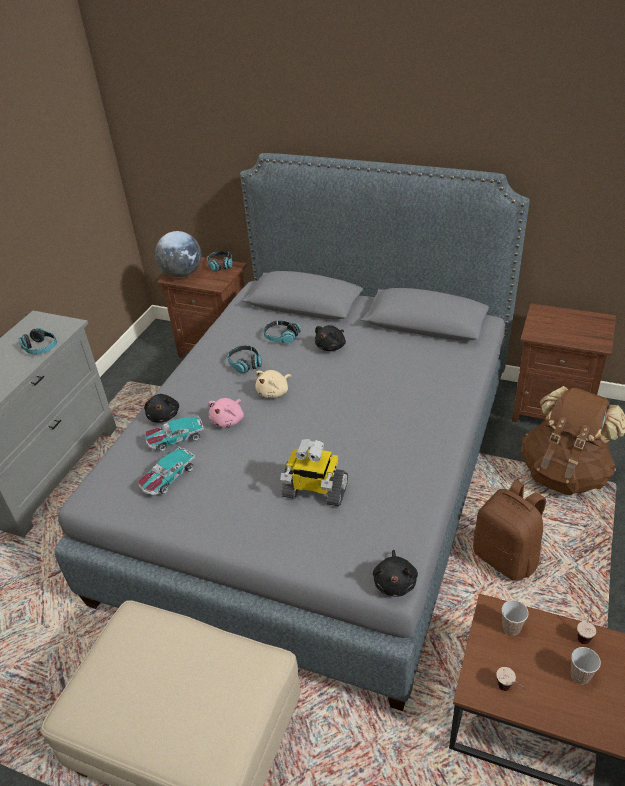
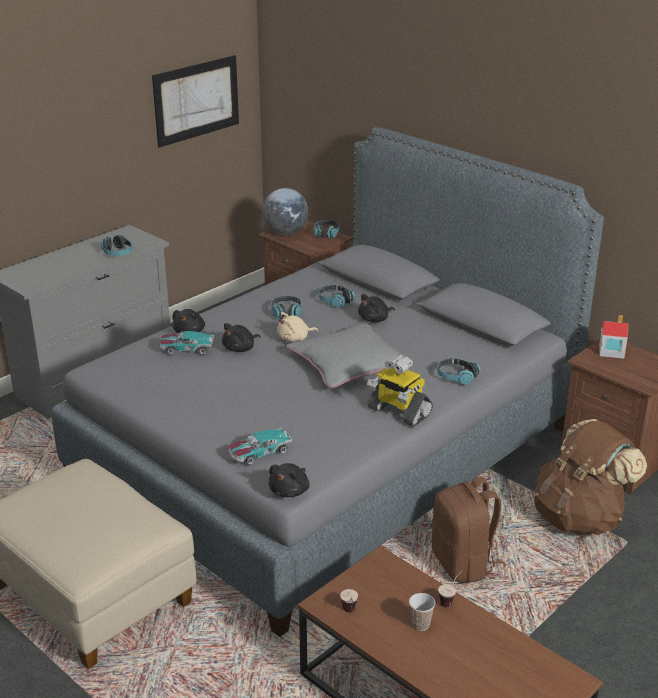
camera: 20 degrees right, 10 degrees down
(59, 162) = (196, 100): none -> picture
(167, 477) = (161, 372): toy car -> toy car (259, 452)
(228, 420) = (240, 348): pink plush toy -> black plush toy
(314, 491) = (273, 415): toy robot -> toy robot (398, 411)
(344, 405) = (349, 364): none -> grey pillow
(448, 387) = (456, 377): none -> headphones
(511, 628) = (388, 576): cup -> none
(547, 318) = (611, 351): none -> toy house

